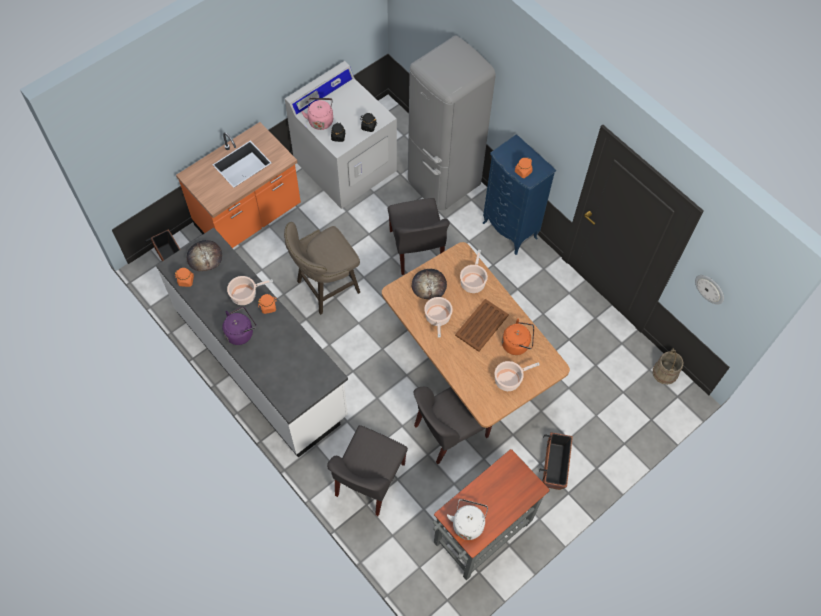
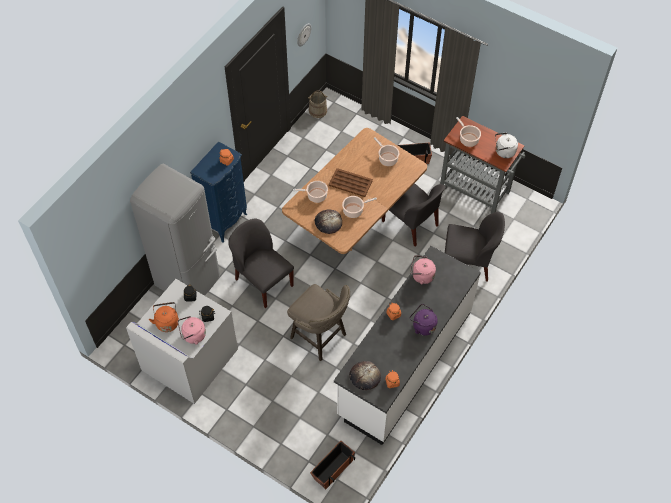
camera: 105 degrees left, 5 degrees down
(245, 295) = (388, 334): cooking pot -> cooking pot (468, 139)
(249, 217) = (268, 421): orange counter -> none
(307, 352) = (421, 276): none -> pink kettle
(416, 250) = (263, 282): grey chair -> grey chair turned 105 degrees counterclockwise
(517, 344) = (357, 159): orange kettle -> orange kettle (167, 322)

